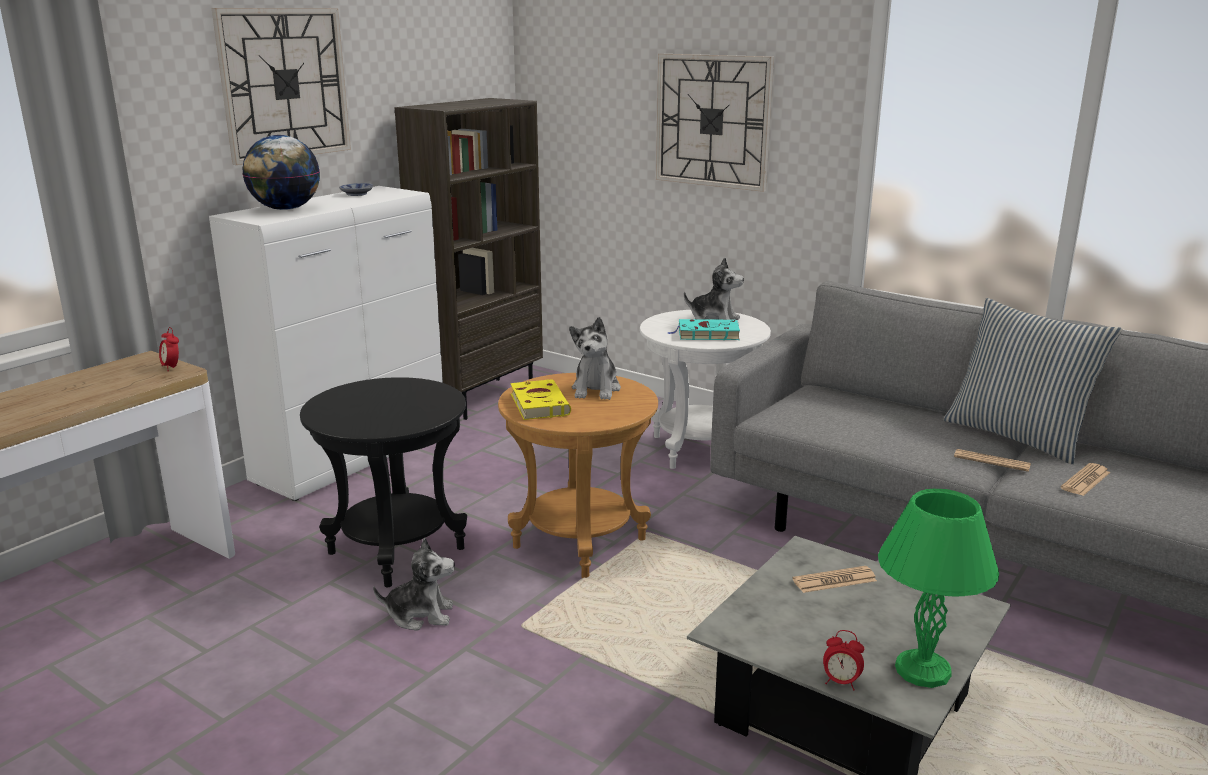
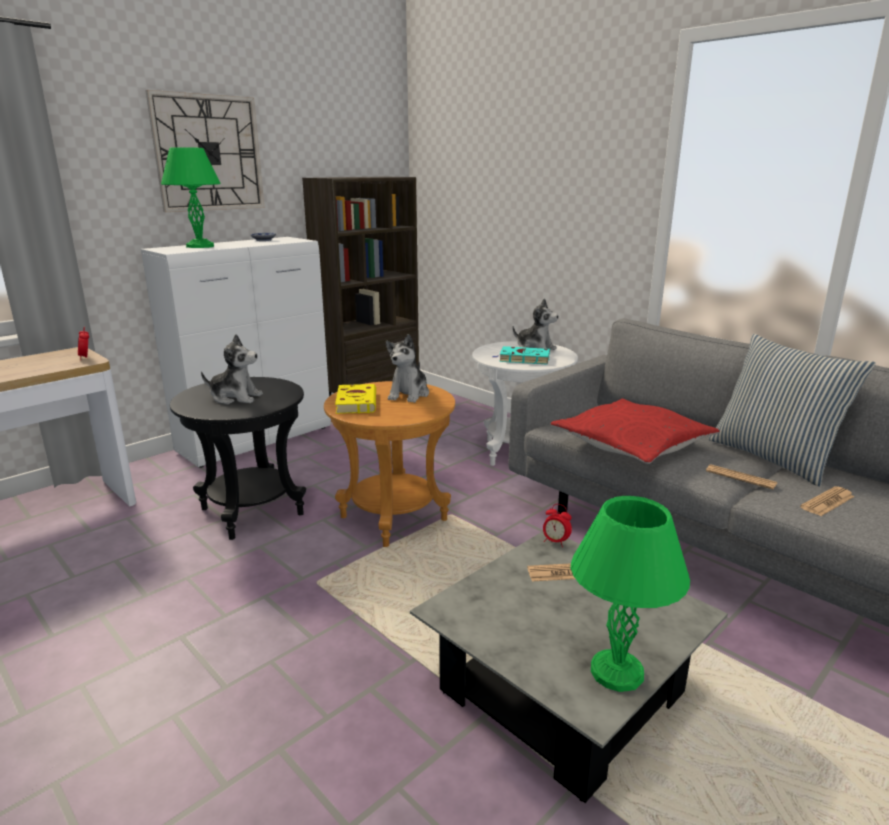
camera: 10 degrees right, 0 degrees up
(285, 209) = (199, 246): globe -> green table lamp
(420, 615) = (244, 565): plush toy -> plush toy (235, 397)
(712, 121) = (545, 190): wall clock -> none
(841, 682) = (531, 674): alarm clock -> alarm clock (555, 542)
(863, 431) = (631, 444): none -> red pillow

